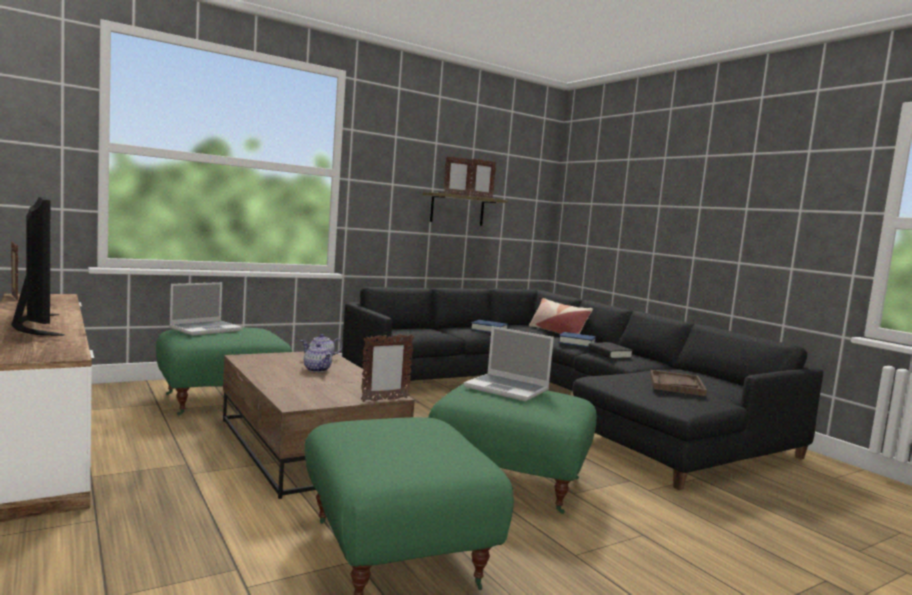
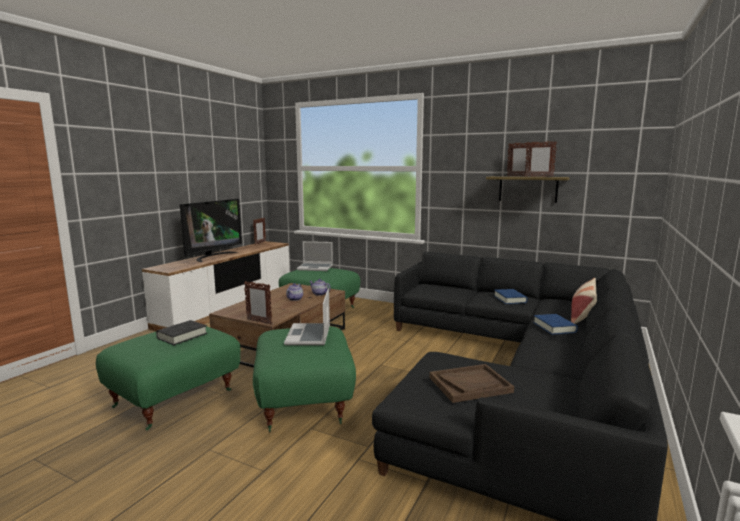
camera: 60 degrees right, 5 degrees up
(609, 354) = (542, 344): black book -> black book (182, 336)

